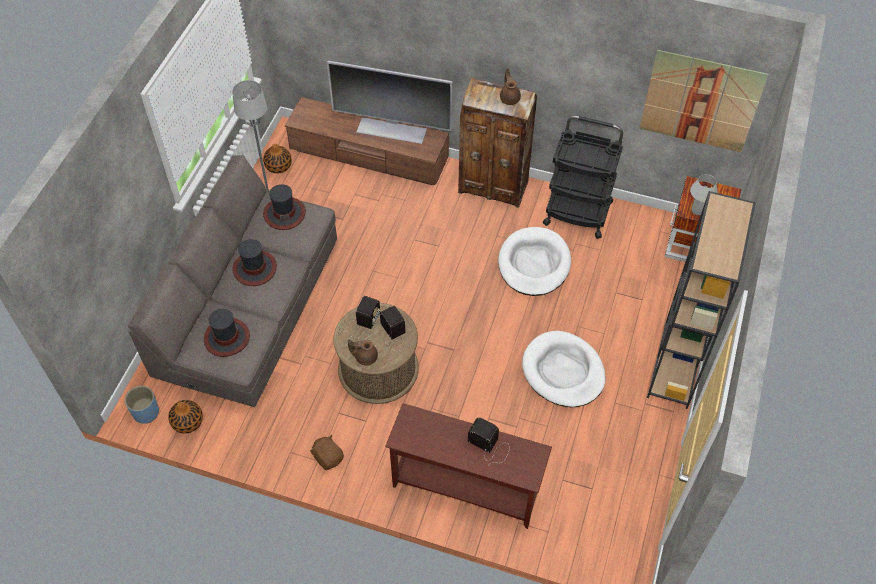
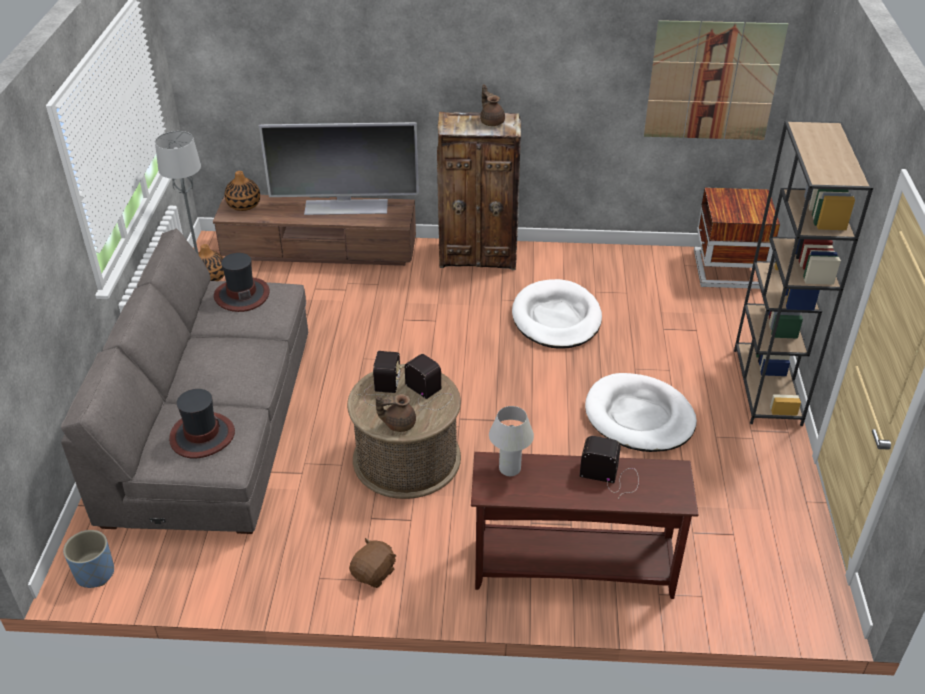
camera: 15 degrees left, 15 degrees down
(187, 422) = (160, 572): vase -> vase (244, 205)
(255, 268) = (219, 356): hat -> none
(328, 457) = (374, 573): brown plush toy -> brown plush toy turned 90 degrees clockwise
(577, 213) = (584, 264): black cart -> none
(697, 210) = (733, 214): white table lamp -> white table lamp (509, 469)

